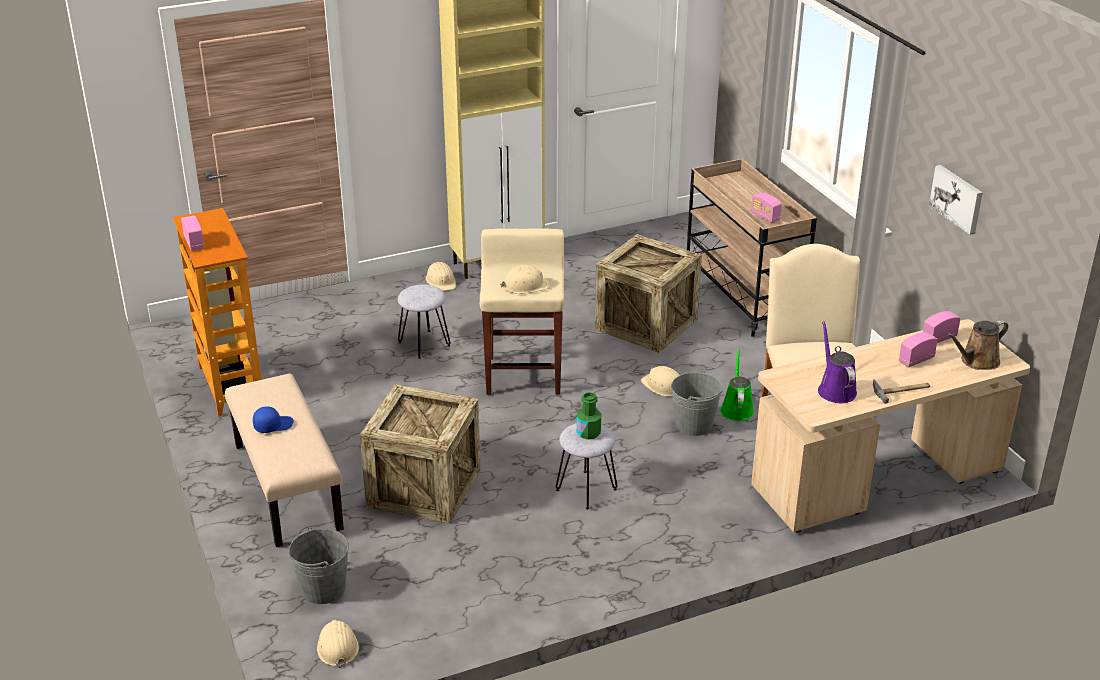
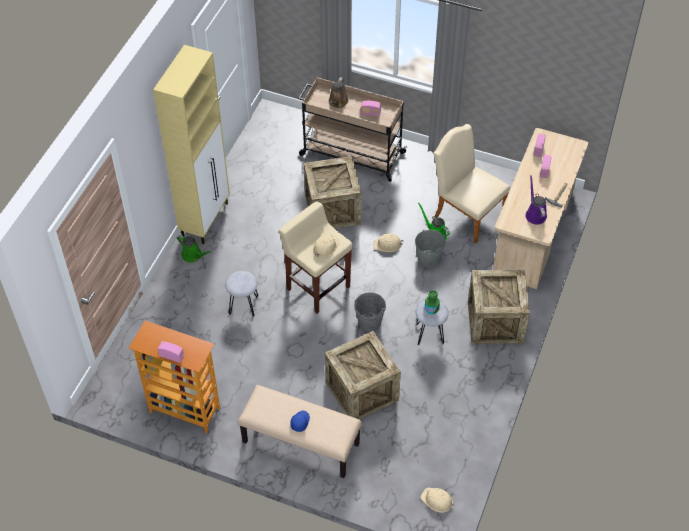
camera: 45 degrees left, 20 degrees up
(323, 589) = (393, 480): grey bucket -> grey bucket (369, 322)
(441, 281) = (193, 255): beige hard hat -> green watering can
(687, 531) = (495, 322): none -> crate
(835, 389) = (535, 214): purple watering can -> purple watering can turned 45 degrees clockwise
(957, 199) = (513, 72): picture -> none
(977, 361) = (566, 154): brown watering can -> brown watering can (337, 102)

